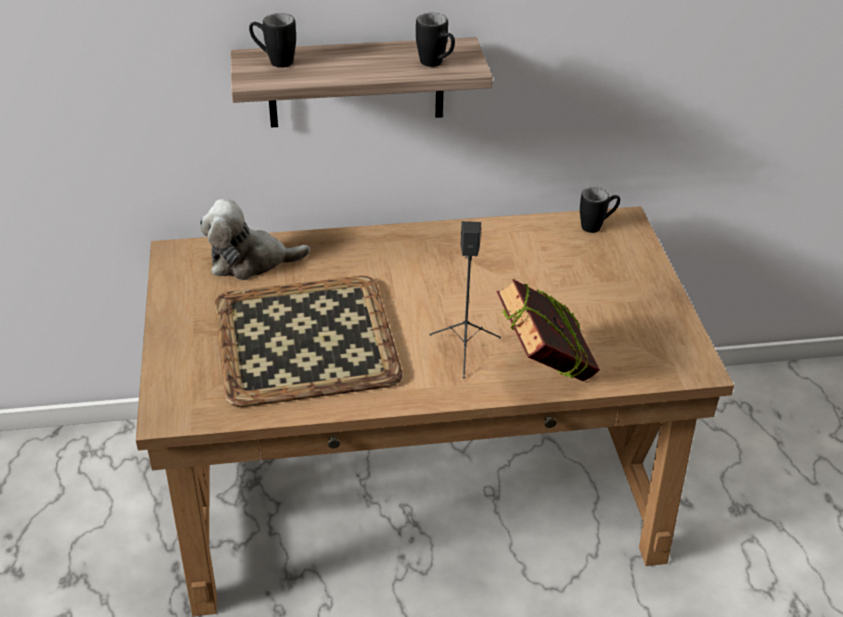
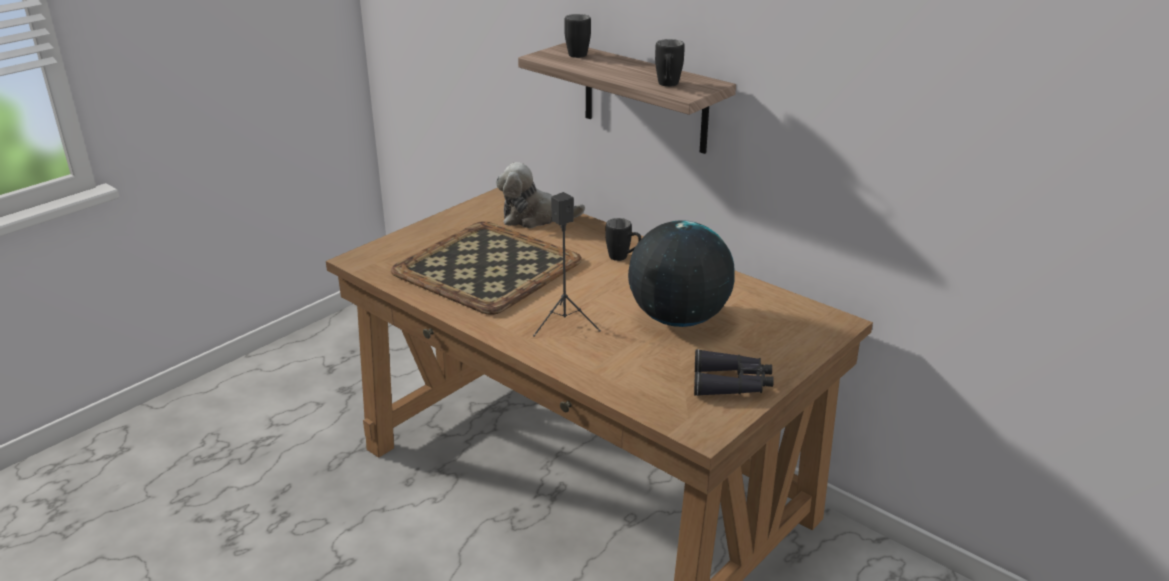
camera: 50 degrees right, 10 degrees down
(250, 261) = (535, 217): plush toy -> plush toy turned 45 degrees counterclockwise
(531, 287) = (678, 319): none -> globe
(543, 371) = (589, 363): book -> none
(597, 226) = (806, 314): black mug -> black mug (623, 258)
(651, 317) = (732, 384): none -> black binoculars

